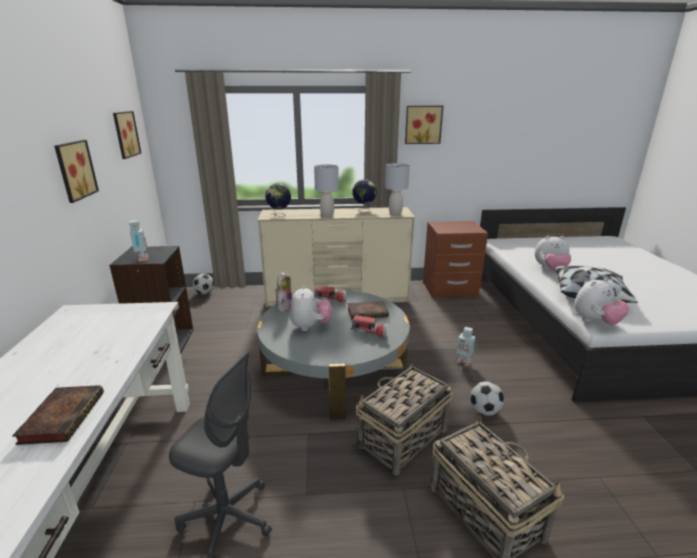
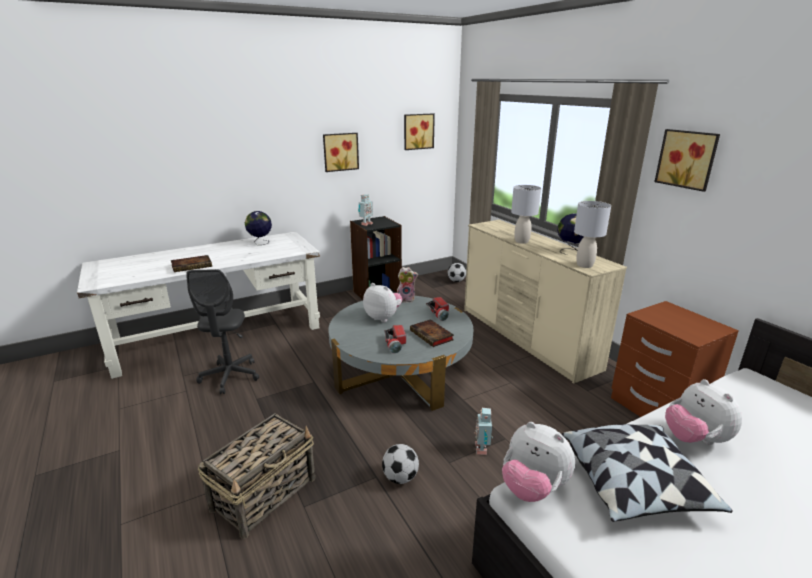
camera: 65 degrees right, 0 degrees up
(279, 215) = (491, 227): globe -> globe (260, 243)
(310, 327) = (383, 317): plush toy -> plush toy turned 120 degrees counterclockwise
(402, 438) = (331, 429): basket -> none

